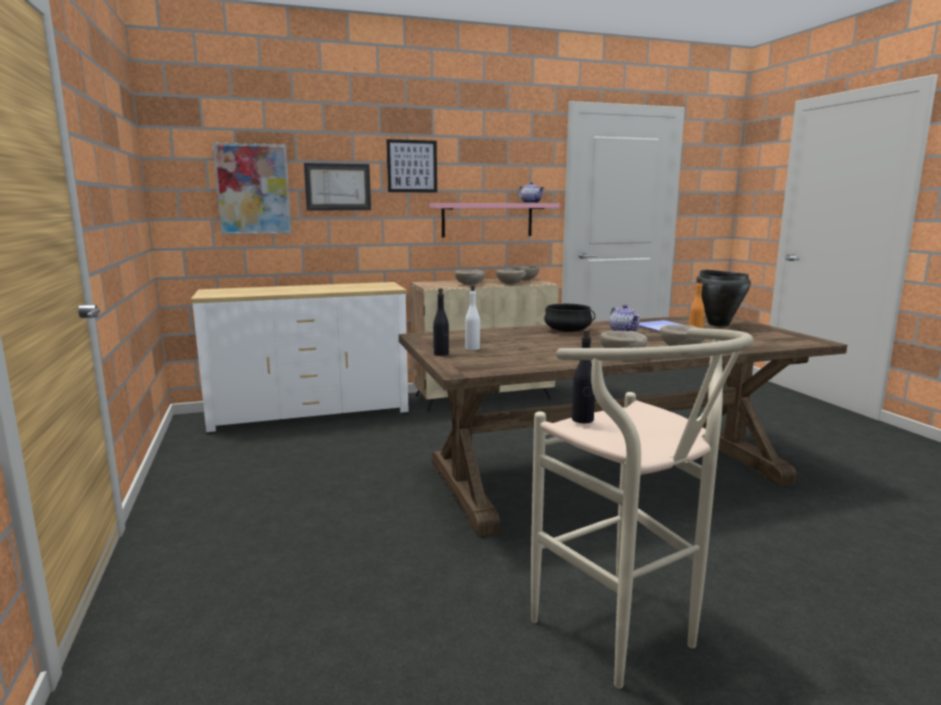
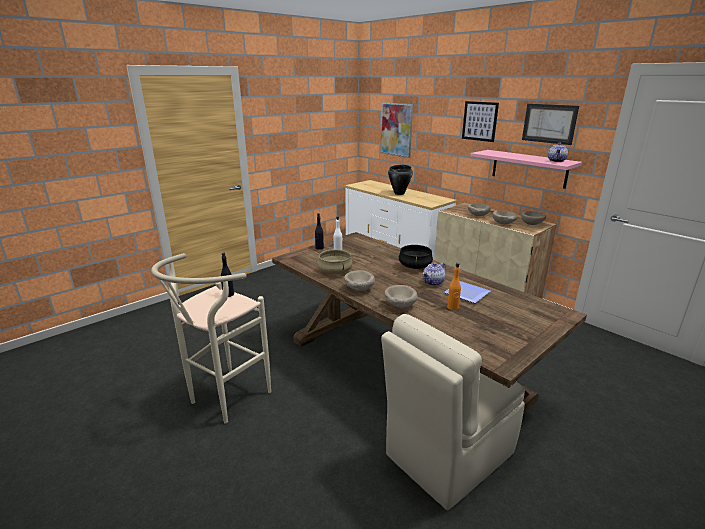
camera: 65 degrees right, 10 degrees up
(338, 187) = (435, 132): picture -> picture (549, 123)
(550, 357) = (335, 271): none -> beige cooking pot
(718, 324) = (520, 314): black cooking pot -> black cooking pot (399, 193)
(776, 489) = (447, 455): none -> beige chair

